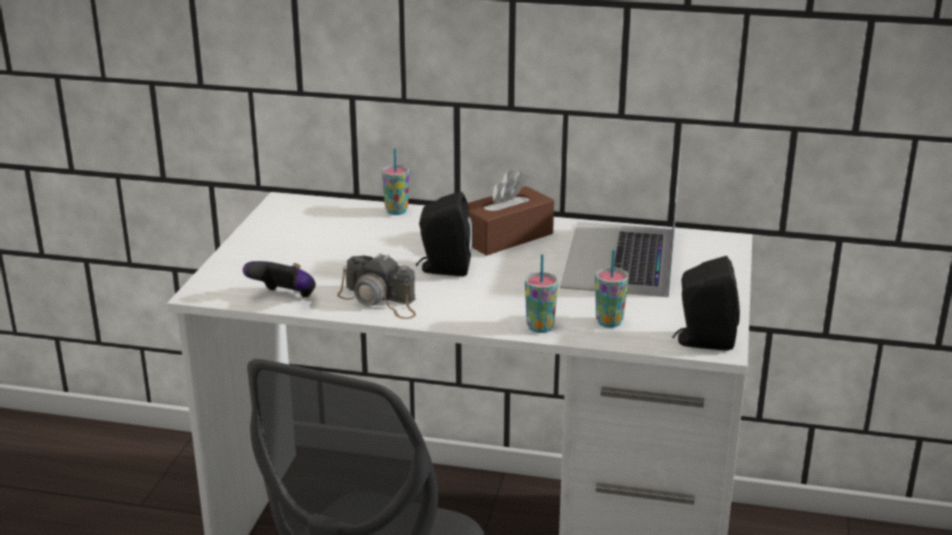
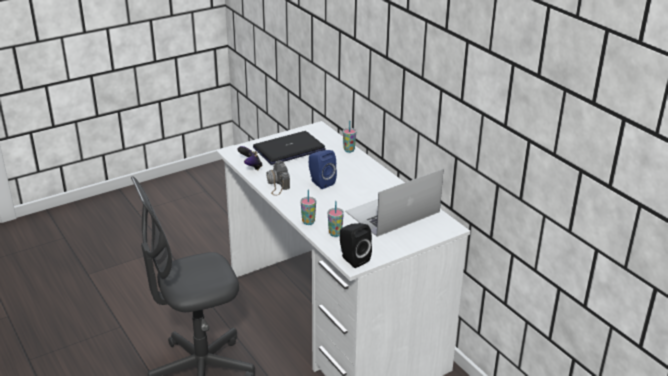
camera: 45 degrees right, 5 degrees up
(298, 247) = (289, 149): none -> laptop
(443, 269) = (320, 182): black speaker -> blue speaker
(506, 237) = (367, 181): brown tissue box -> none

